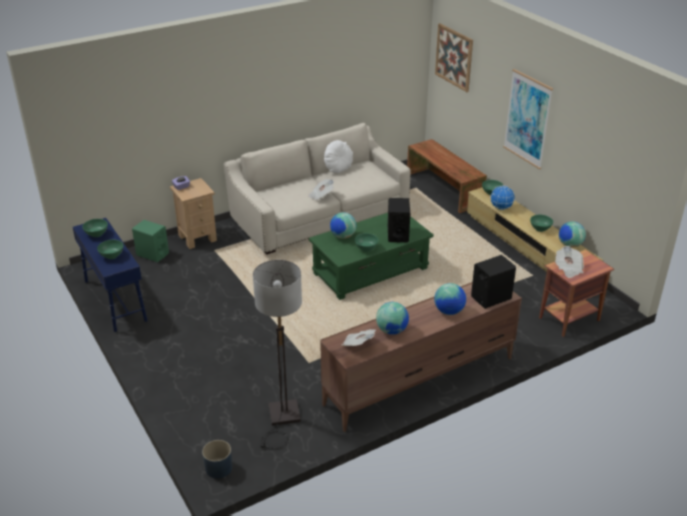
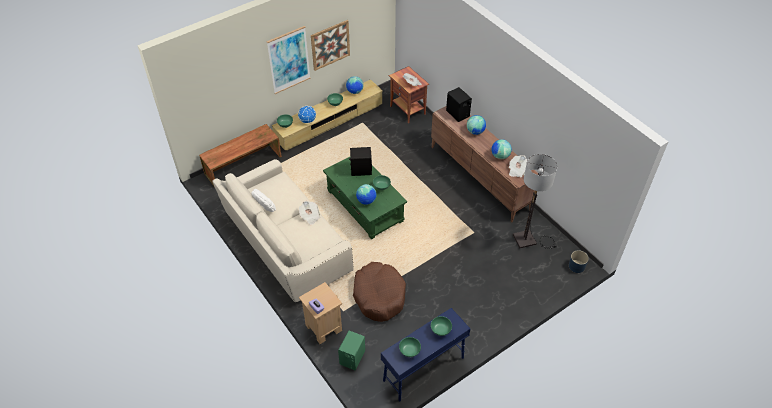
camera: 95 degrees left, 15 degrees up
(226, 275) = (379, 295): none -> brown dog bed
(454, 57) = (200, 82): picture -> picture (330, 45)

